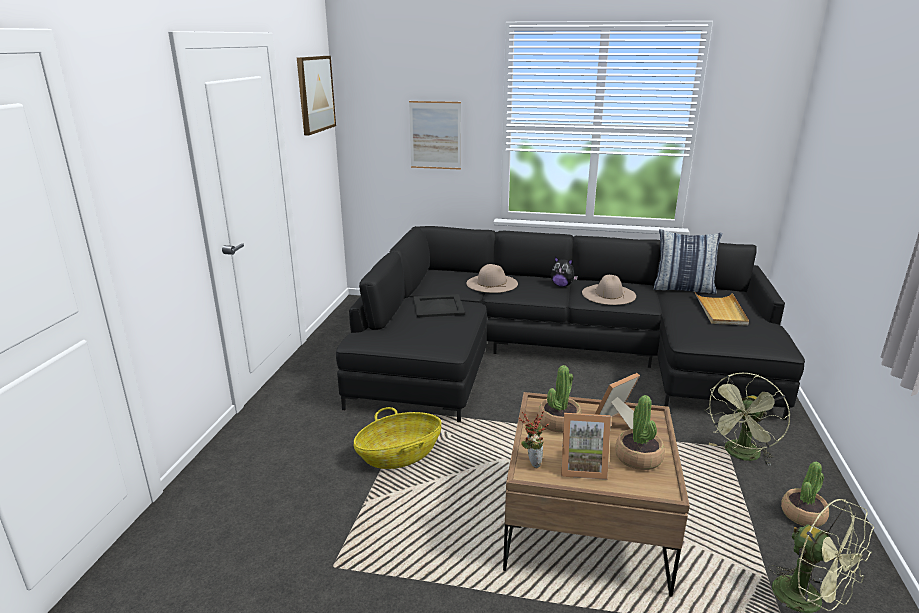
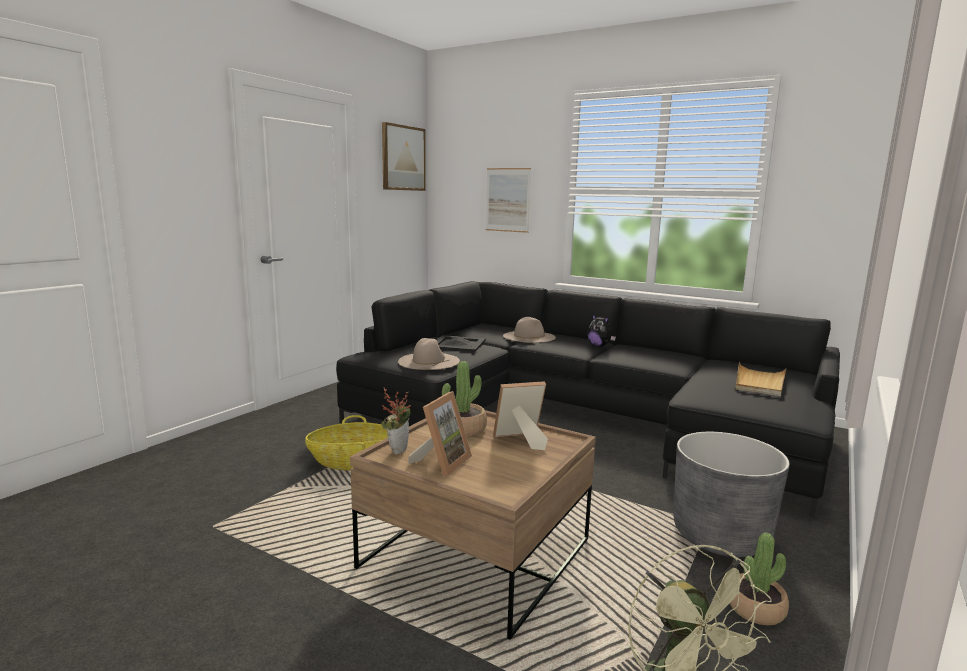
camera: 20 degrees right, 10 degrees down
(582, 467) = (441, 462): picture frame -> picture frame turned 90 degrees counterclockwise
(608, 294) = (641, 356): beige hat -> beige hat (428, 361)
(638, 457) = (511, 467): potted plant -> none
(683, 289) = (734, 362): pillow -> none
(740, 455) = (720, 535): green fan -> grey planter

